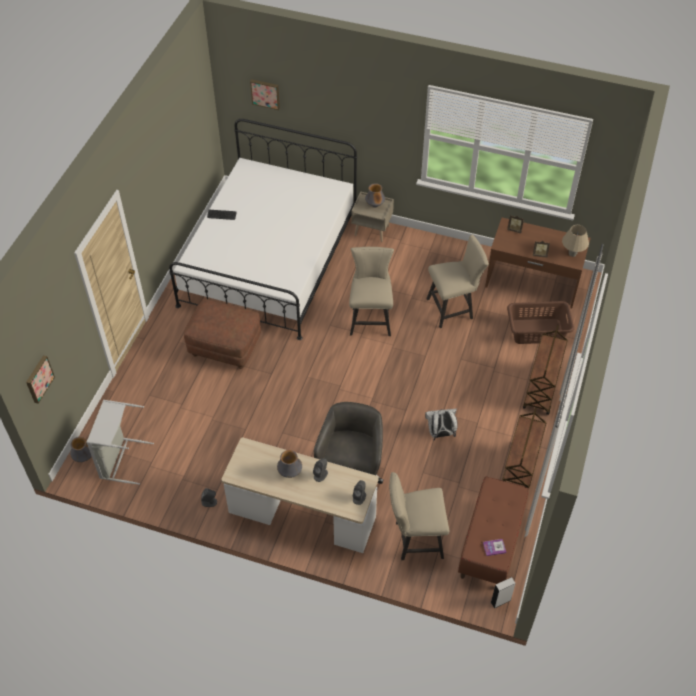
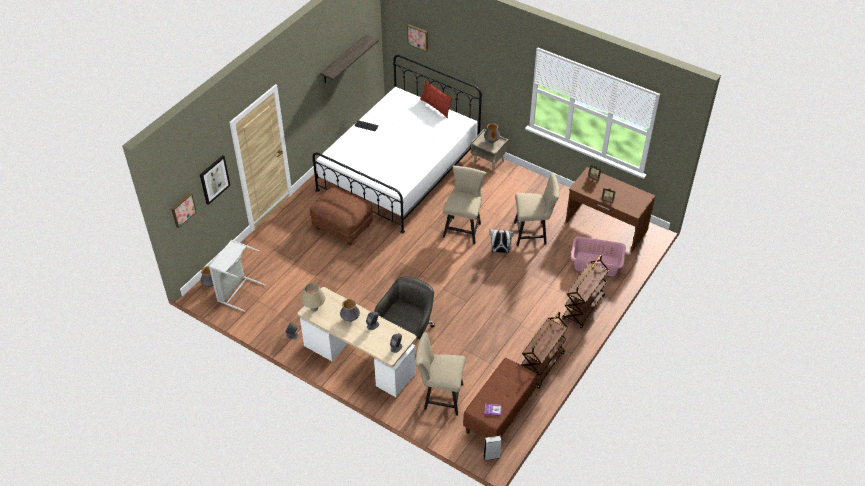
camera: 15 degrees right, 5 degrees down
(67, 329) = (214, 179): none -> picture
(181, 138) = (343, 59): none -> shelf
(297, 175) = (436, 107): none -> pillow
(440, 434) = (488, 324): white backpack -> white backpack (500, 251)
(537, 331) = (596, 264): brown laundry basket -> pink laundry basket
(572, 253) = (635, 204): beige table lamp -> beige table lamp (314, 308)

